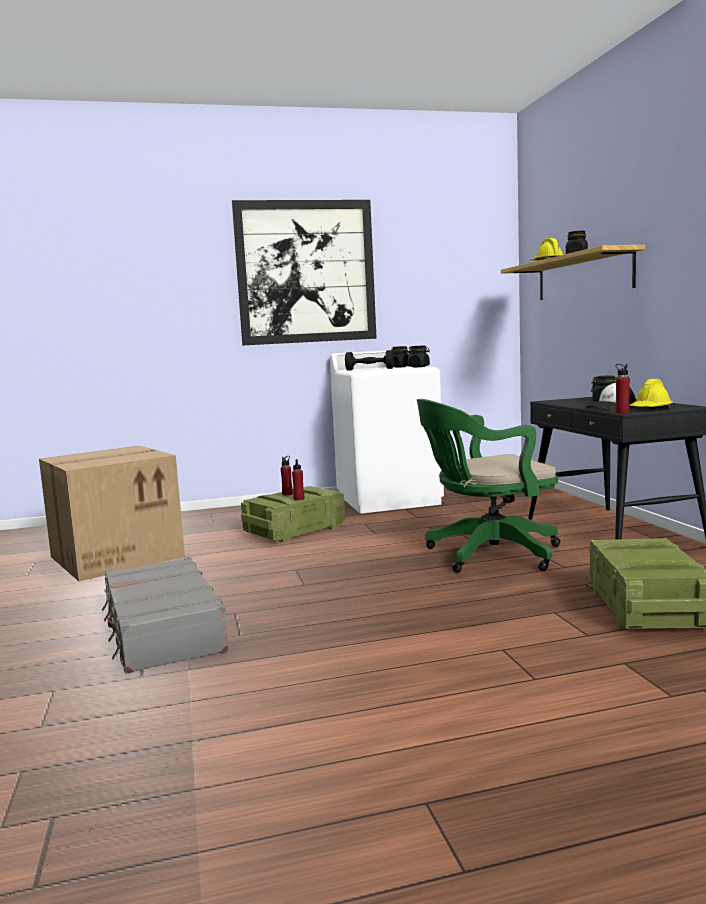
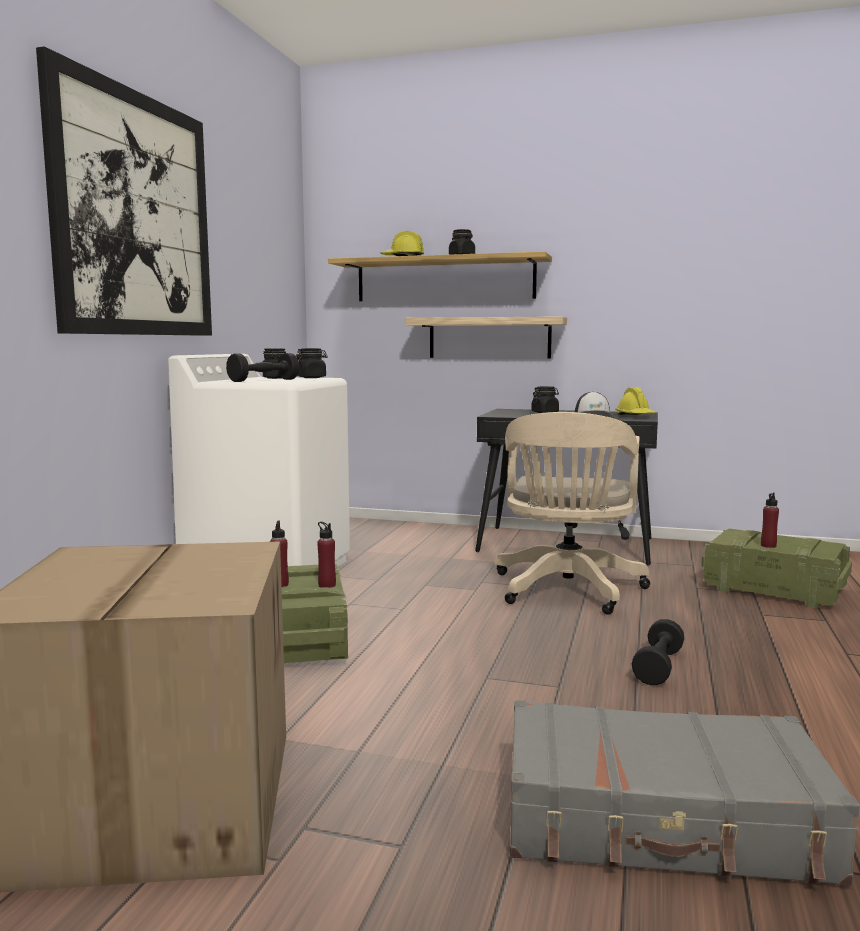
camera: 60 degrees left, 0 degrees up
(371, 600) = (658, 667): none -> black dumbbell
(487, 554) = (567, 591): green office chair -> beige office chair
(607, 328) = (489, 338): none -> shelf
(622, 413) = (642, 420): red bottle -> red bottle (768, 545)

